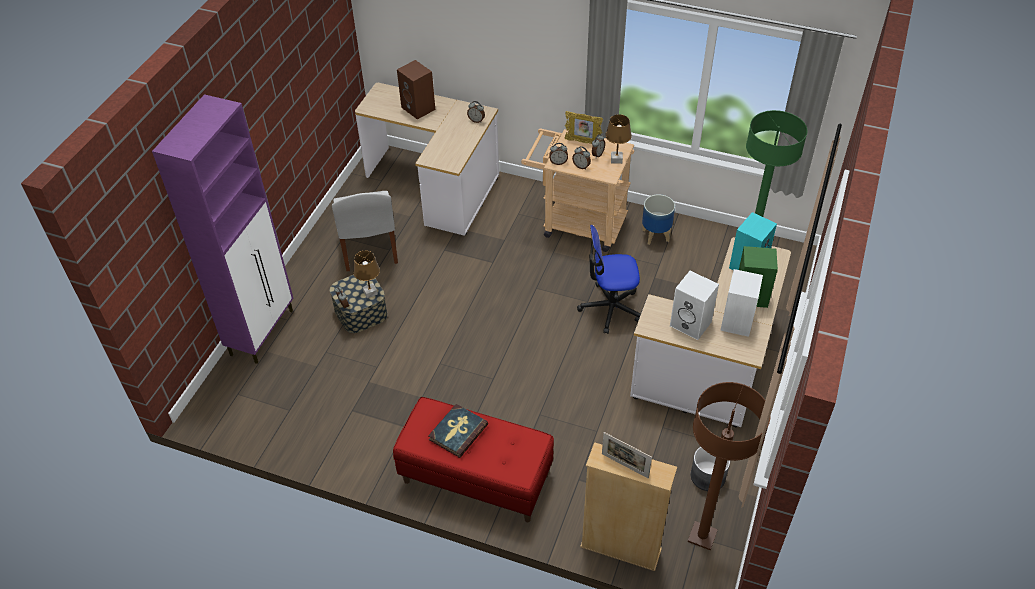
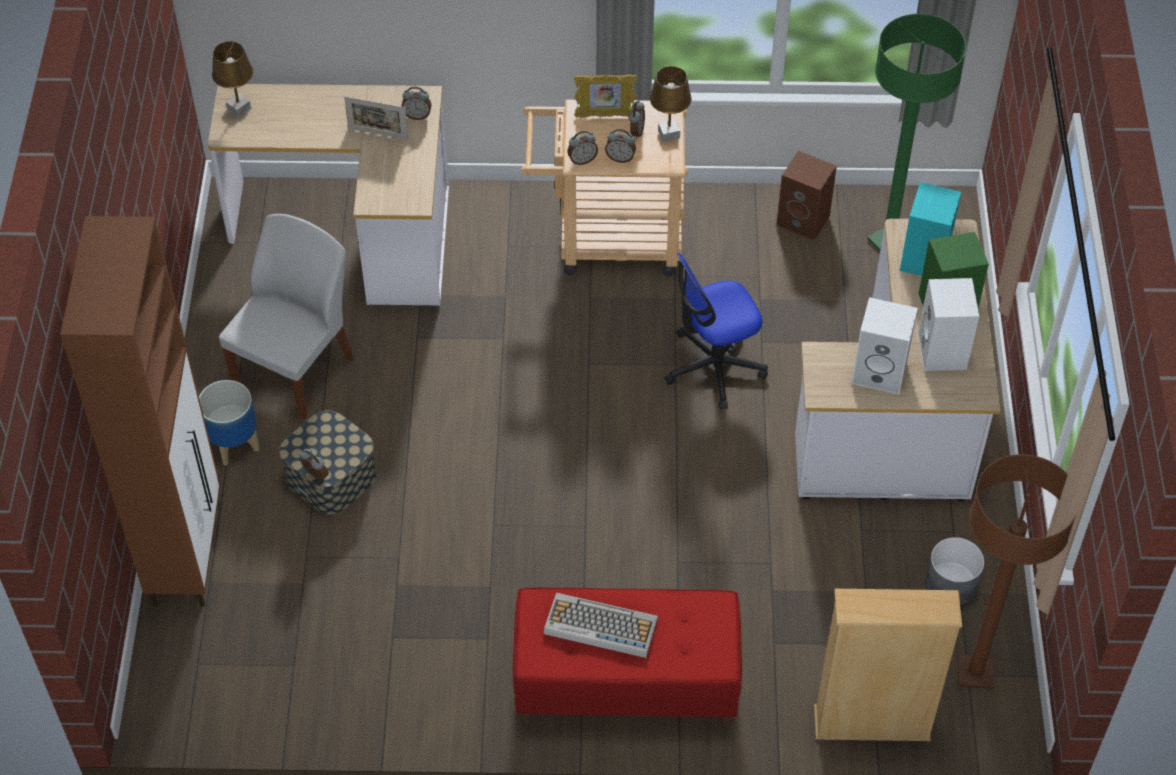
camera: 20 degrees left, 5 degrees up
(262, 332) = (187, 552): purple cabinet -> brown cabinet
(369, 250) = (296, 370): white chair -> white chair turned 120 degrees counterclockwise
(370, 292) = (349, 443): brown table lamp -> brown table lamp (239, 108)
(419, 108) = (314, 116): brown speaker -> brown speaker (804, 220)
(458, 432) = (599, 626): book -> keyboard
(625, 465) = (890, 609): picture frame -> picture frame (378, 133)
(656, 236) = (735, 230): planter -> planter (235, 445)

